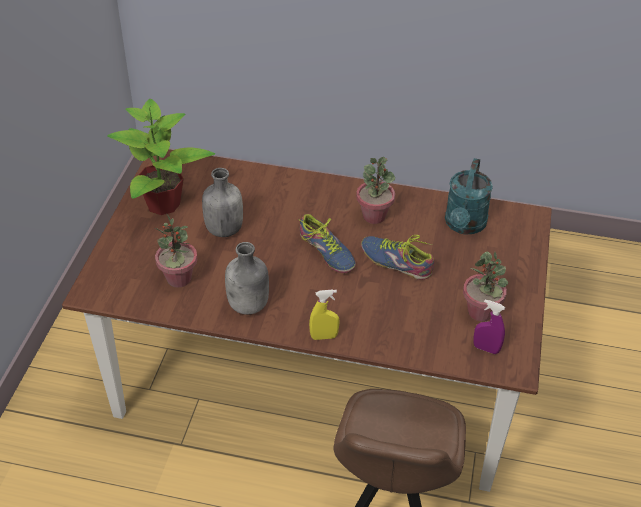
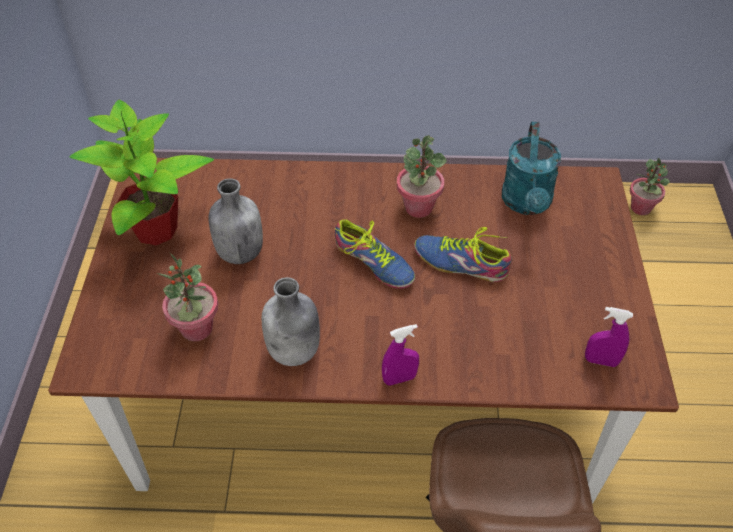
camera: 10 degrees left, 5 degrees up
(324, 336) = (399, 379): yellow spray bottle -> purple spray bottle
(480, 312) = (579, 313): potted plant -> potted plant (641, 208)

